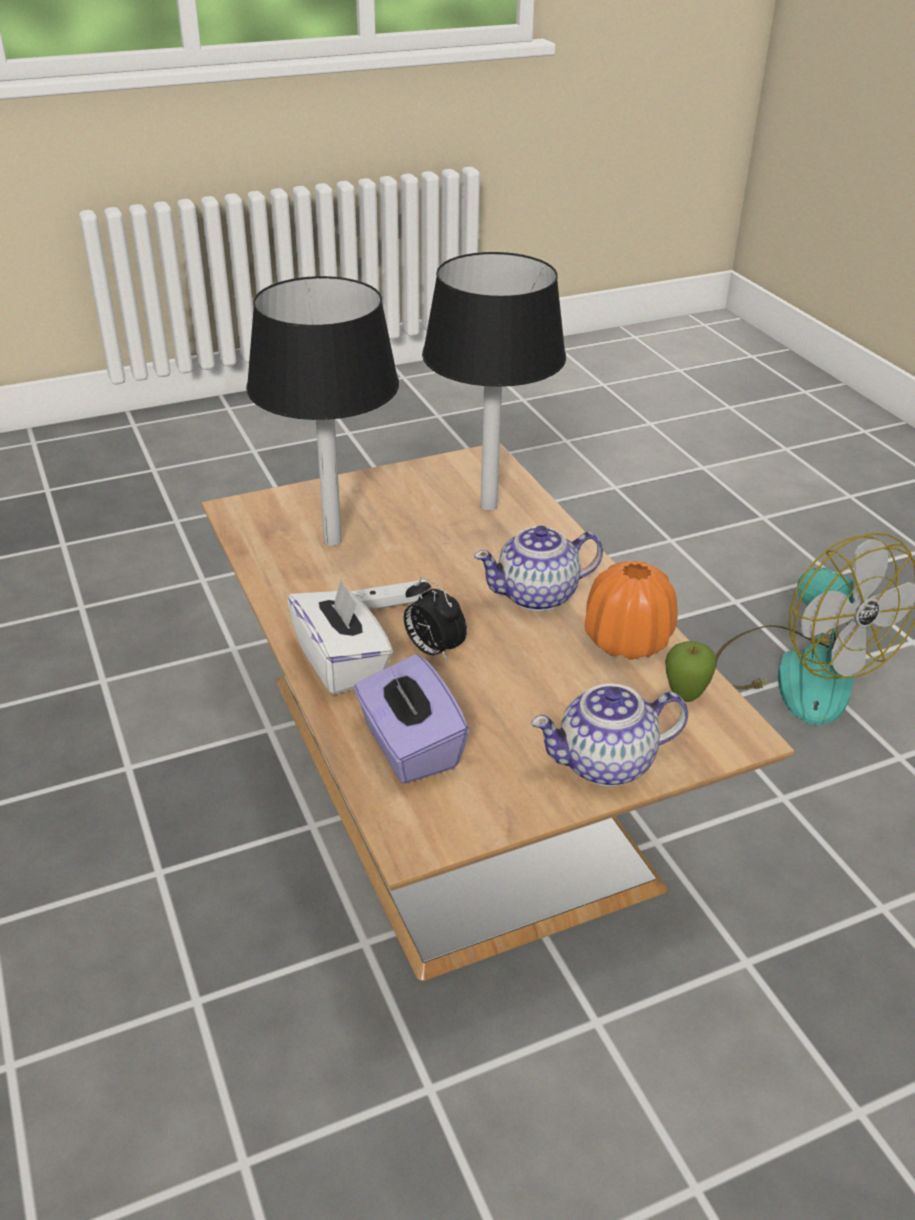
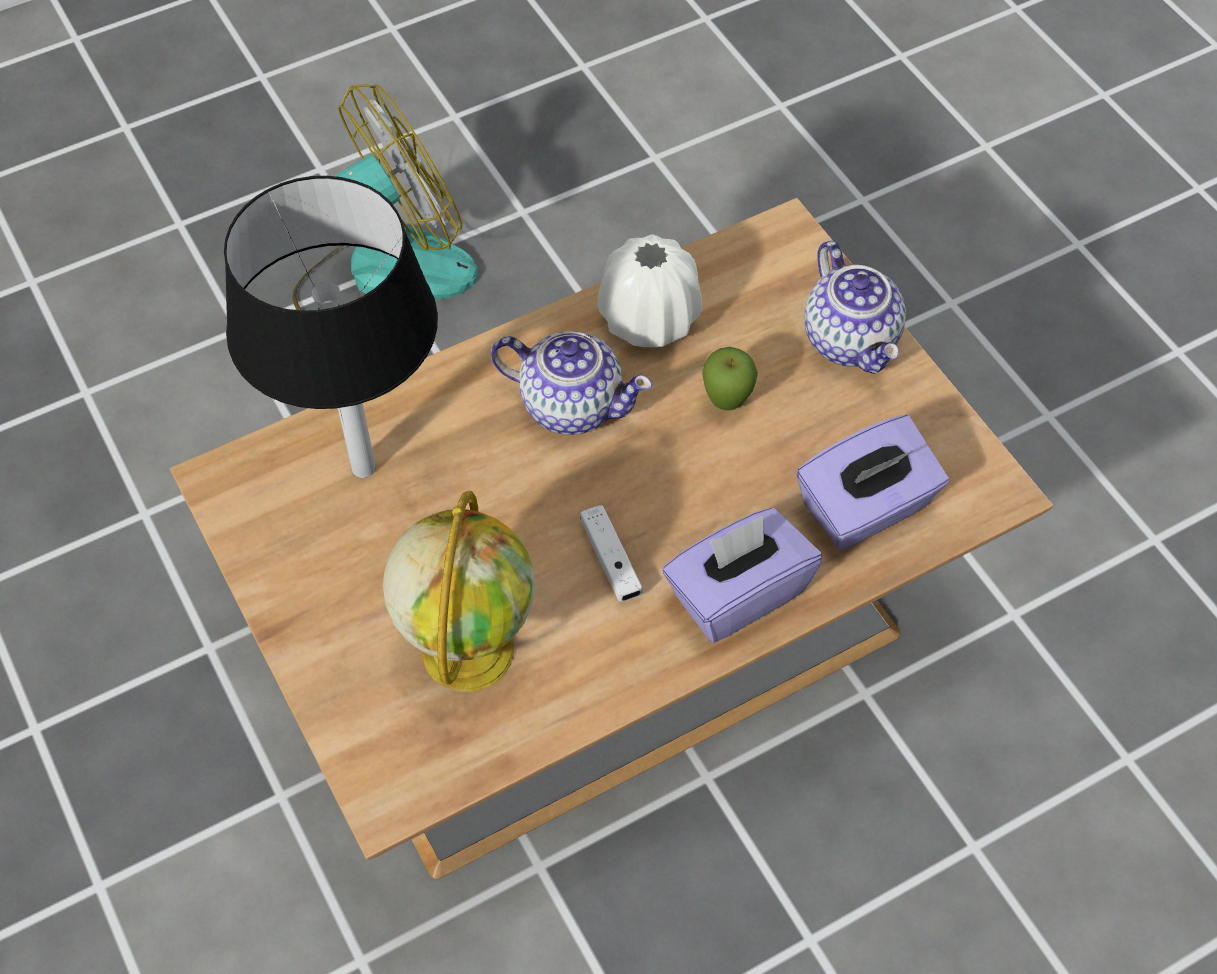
camera: 95 degrees left, 20 degrees up
(333, 541) = (467, 647): black table lamp -> globe
(341, 663) = (737, 594): white tissue box -> purple tissue box
(433, 650) = (696, 503): alarm clock -> none
(538, 595) = (570, 404): teapot -> teapot turned 45 degrees counterclockwise
(627, 641) = (649, 319): orange vase -> white vase
(685, 696) = (735, 274): apple -> apple (726, 403)

